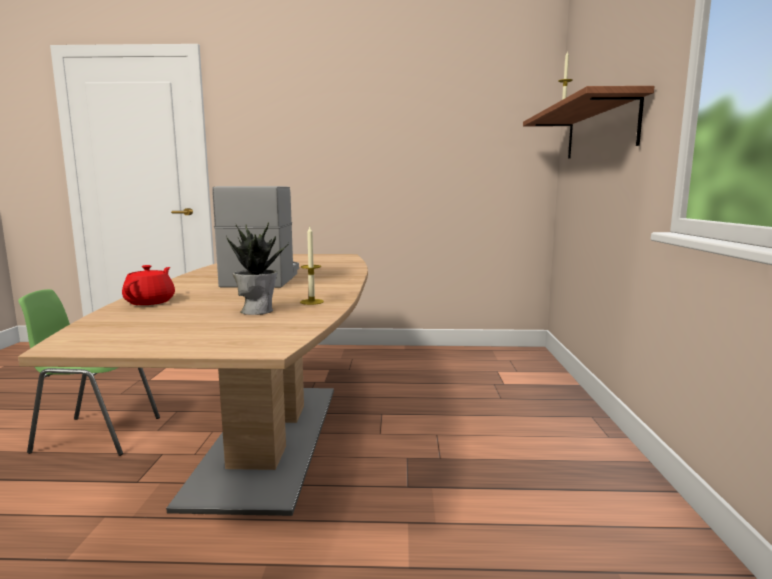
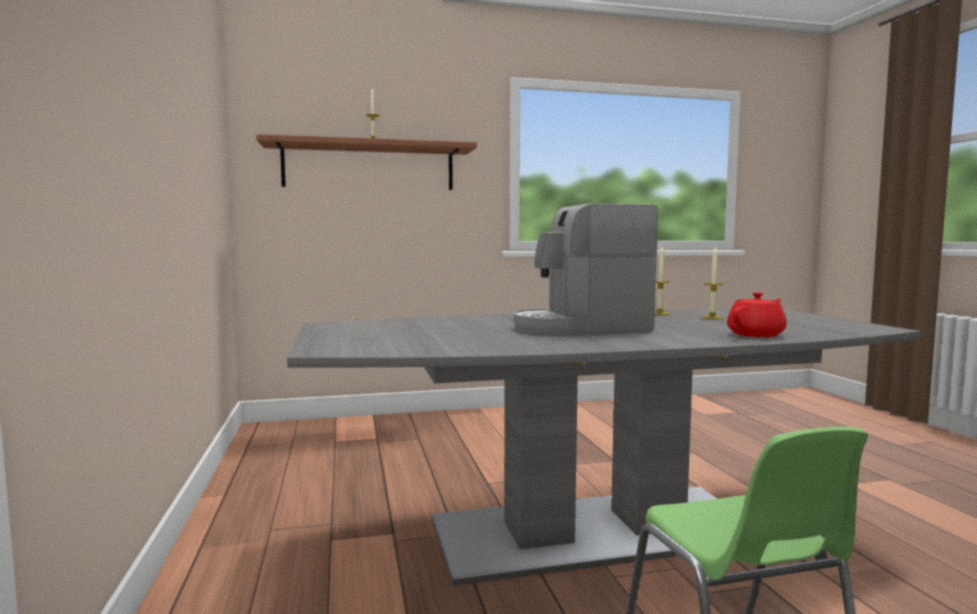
camera: 105 degrees left, 5 degrees down
(151, 302) = (756, 335): red teapot -> red teapot turned 150 degrees clockwise
(257, 310) = (712, 317): potted plant -> candle
(270, 438) = (594, 531): brown dining table -> grey dining table

